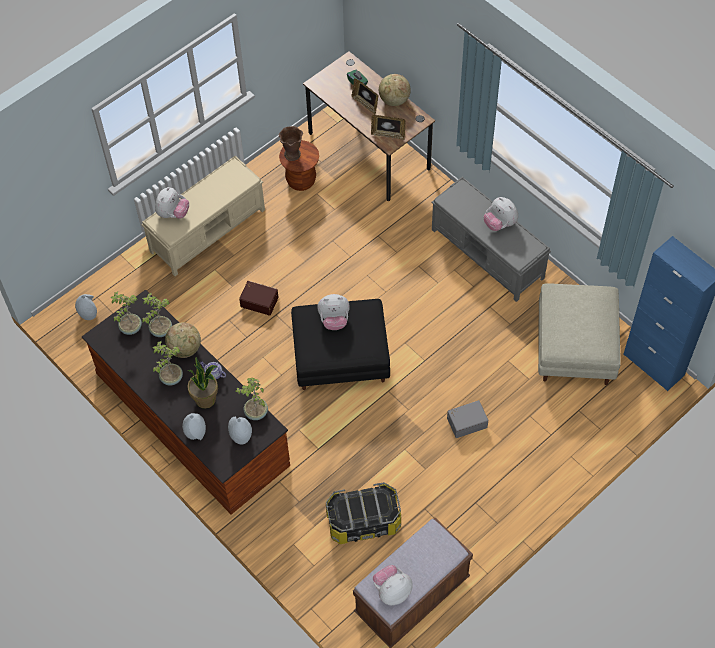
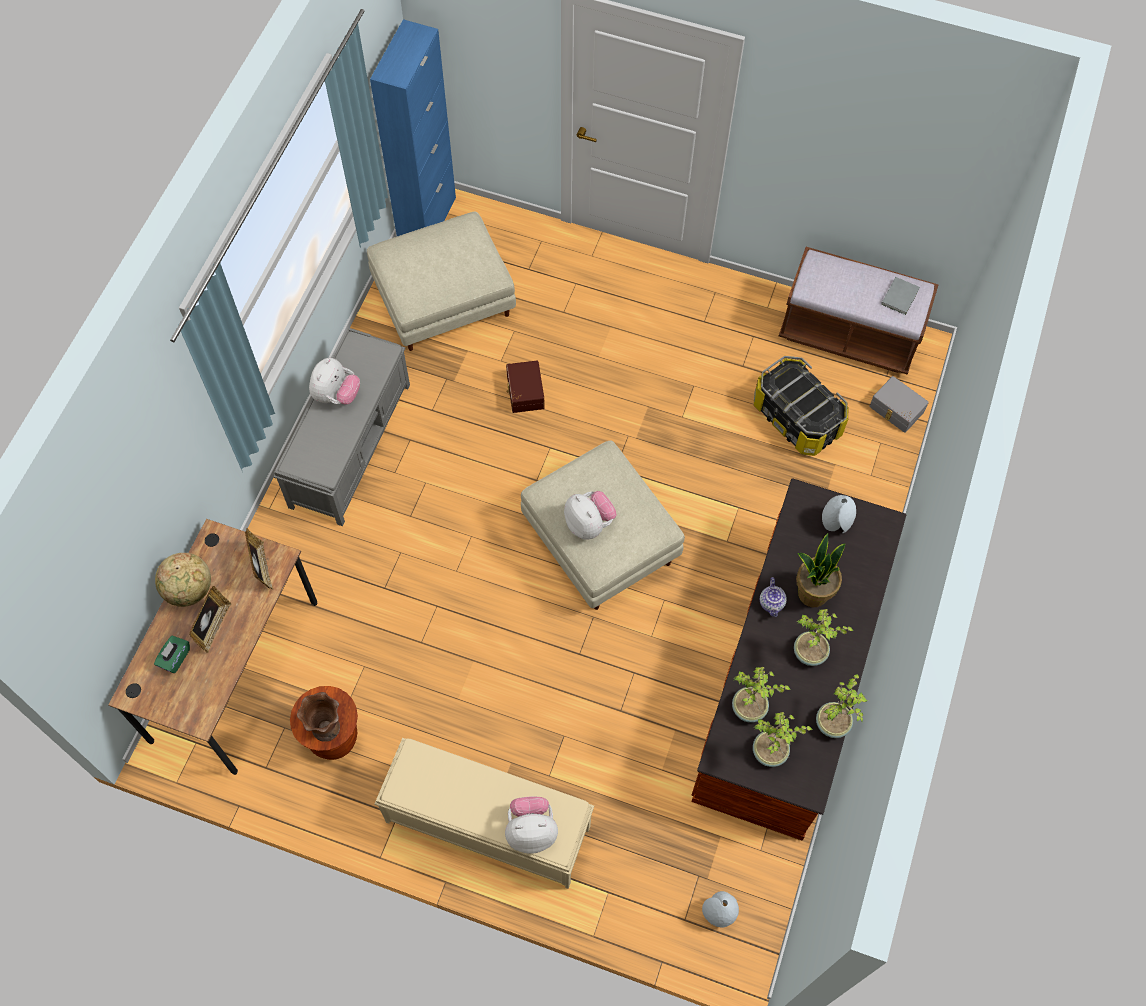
camera: 120 degrees left, 5 degrees up
(185, 349) = (758, 660): globe -> none
(196, 434) = (865, 578): grey vase -> none
(255, 413) = (793, 524): potted plant -> potted plant (833, 723)
(259, 301) = (569, 686): brown storage box -> brown storage box (524, 392)
(342, 358) = (599, 541): black ottoman -> beige ottoman
(392, 591) = (901, 296): plush toy -> grey book
(466, 422) = (608, 370): grey storage box -> grey storage box (895, 410)

